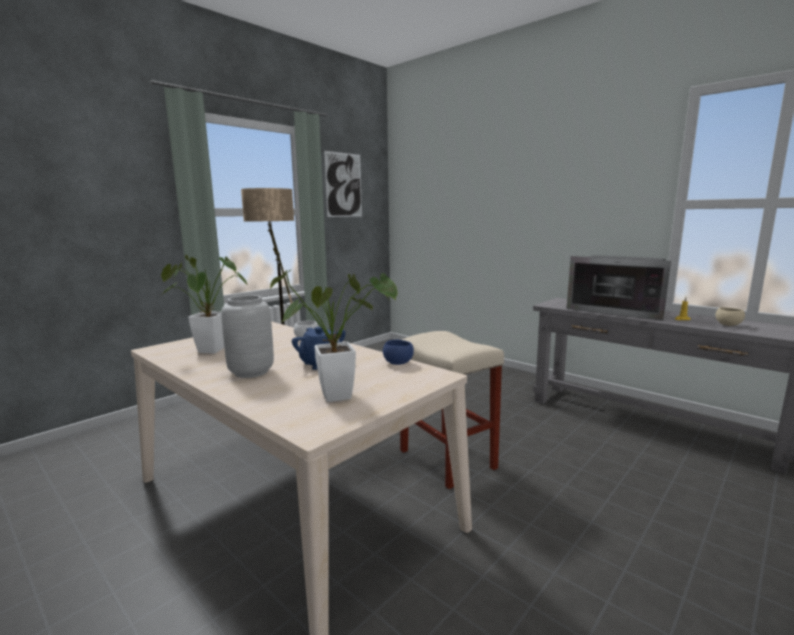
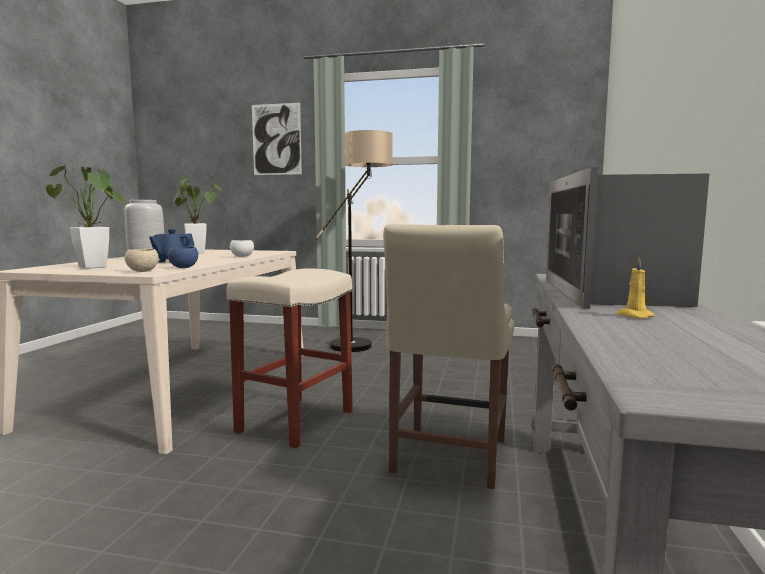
camera: 60 degrees right, 5 degrees down
(343, 185) = (517, 125): picture -> picture (276, 139)
(539, 426) = (447, 458): none -> beige chair
(728, 325) = (667, 339): beige bowl -> beige bowl (142, 271)

